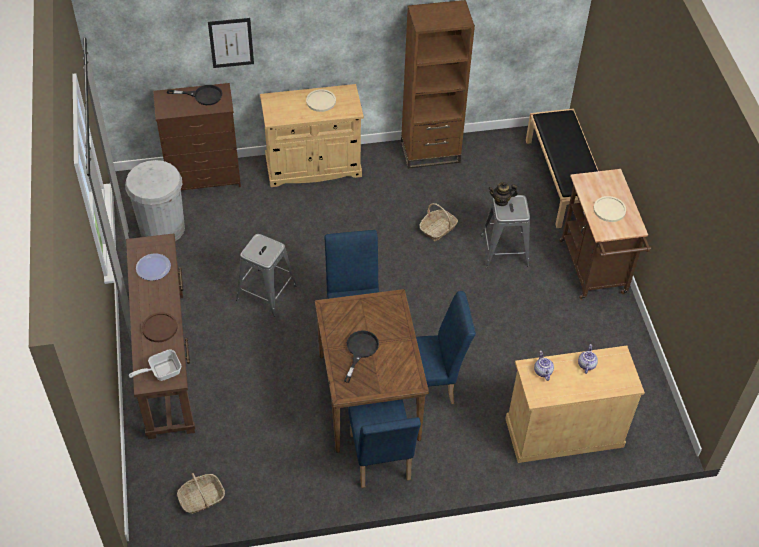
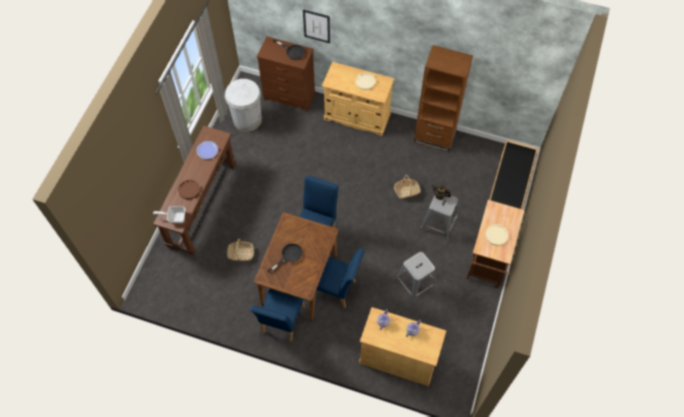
camera: 30 degrees right, 10 degrees up
(201, 498) = (174, 295): basket -> basket (241, 254)
(266, 292) = (281, 187): grey stool -> grey stool (415, 284)

